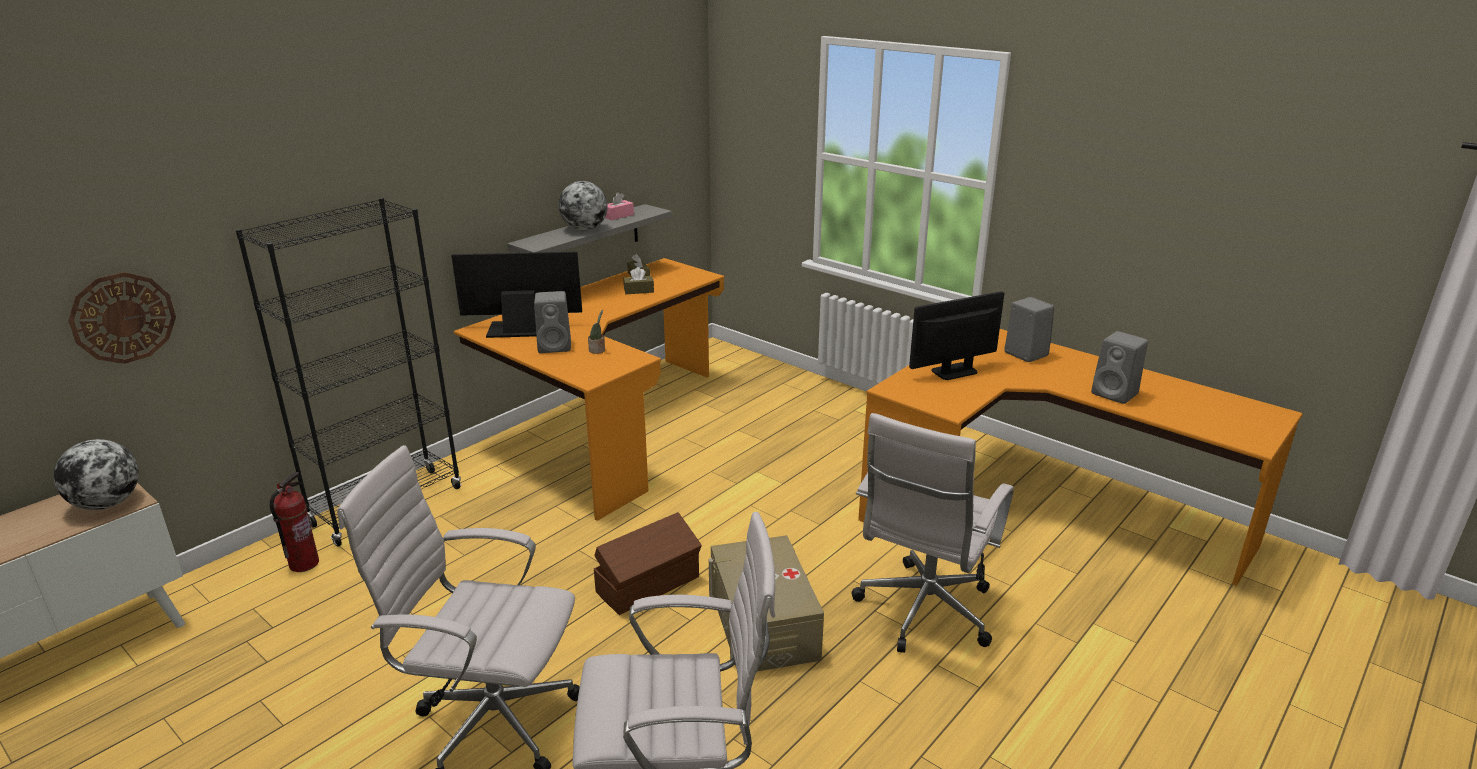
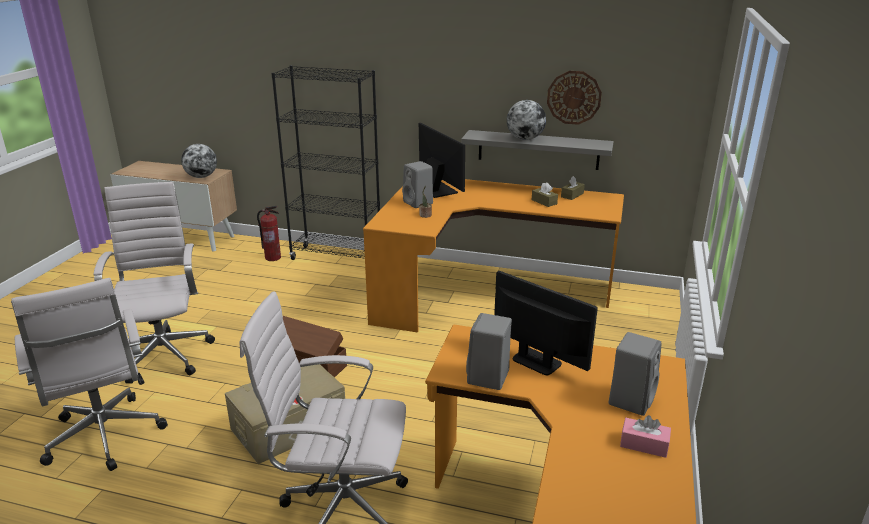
camera: 65 degrees right, 0 degrees up
(123, 317) = (241, 95): wall clock -> wall clock (574, 97)
(618, 216) = (570, 140): pink tissue box -> pink tissue box (644, 444)
(1116, 394) = (585, 480): grey speaker -> grey speaker (488, 378)

